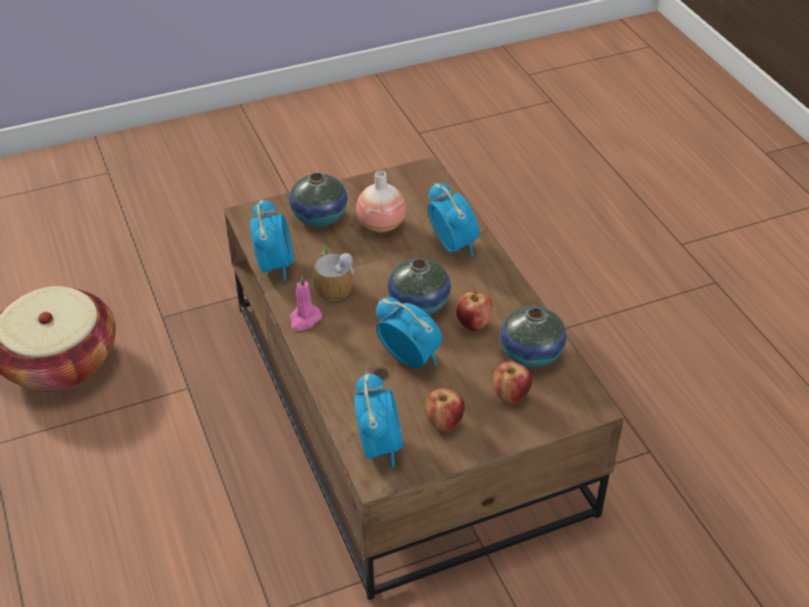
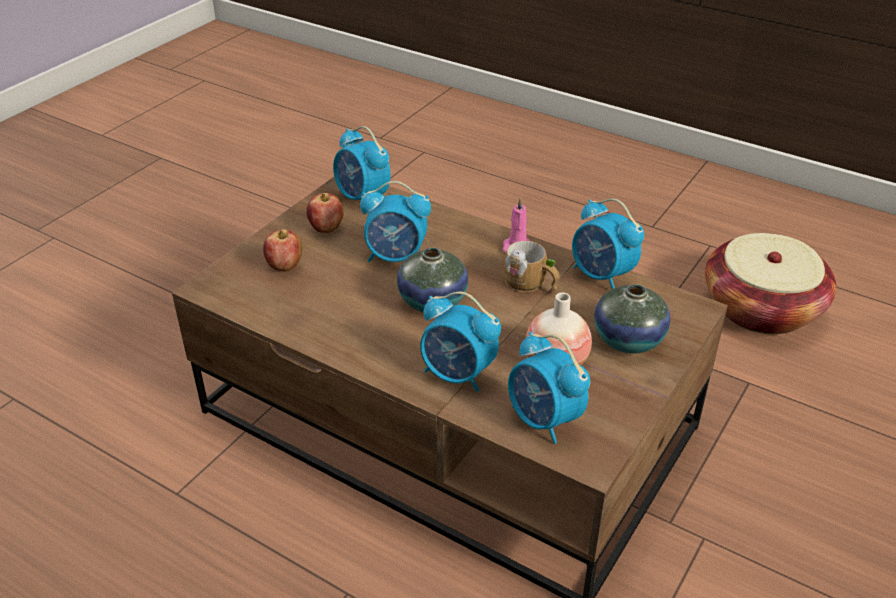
camera: 145 degrees right, 5 degrees down
(428, 198) = (544, 420): none -> alarm clock
(473, 325) = (364, 306): apple -> none
(531, 353) = (289, 305): vase -> none

